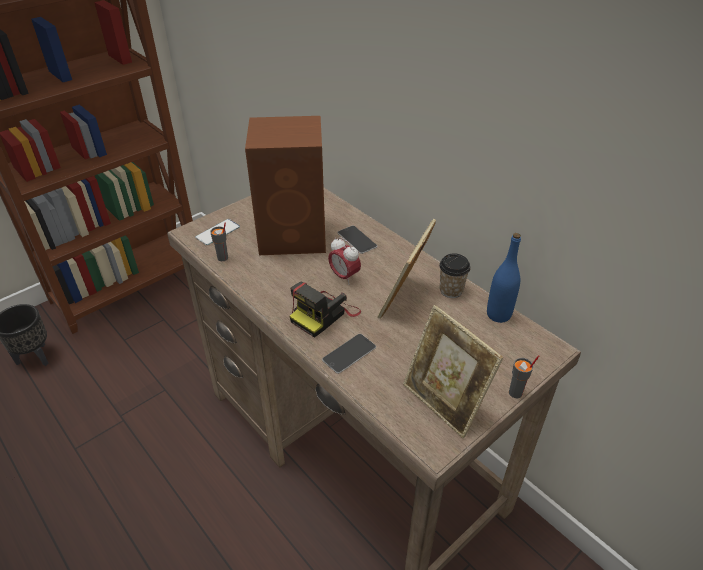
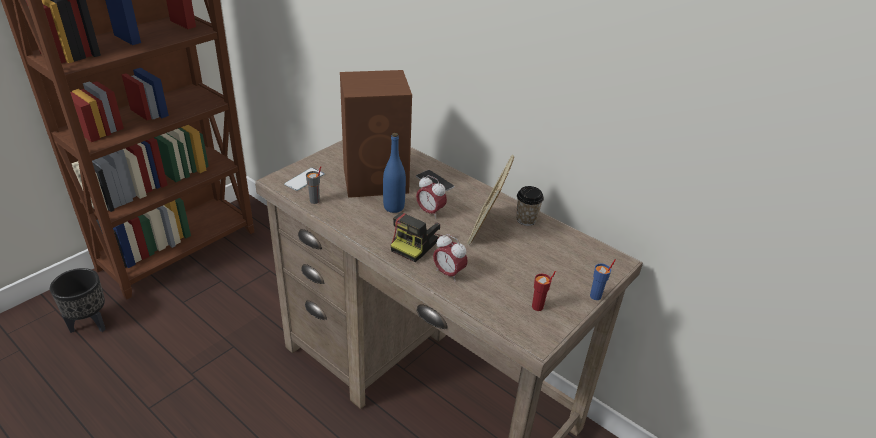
camera: 10 degrees left, 5 degrees down
(349, 353) = (448, 273): phone -> alarm clock
(444, 402) = (538, 307): picture frame -> red cup
(498, 314) = (570, 237): blue bottle -> blue bottle (394, 207)
(516, 393) = (596, 296): grey cup -> blue cup

